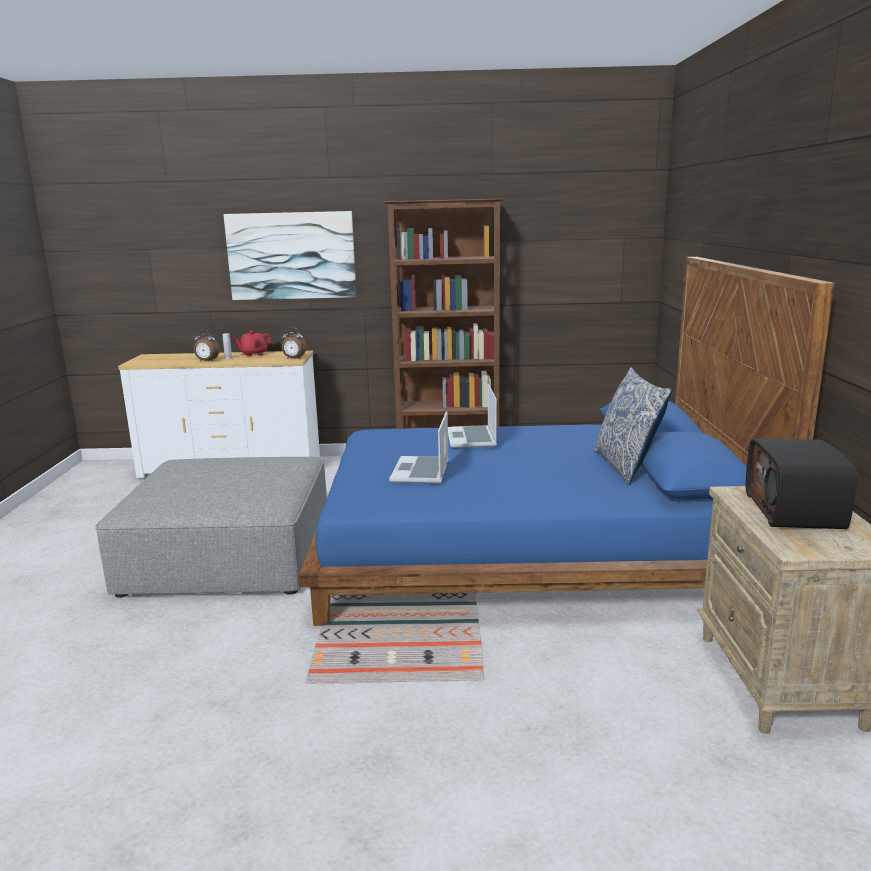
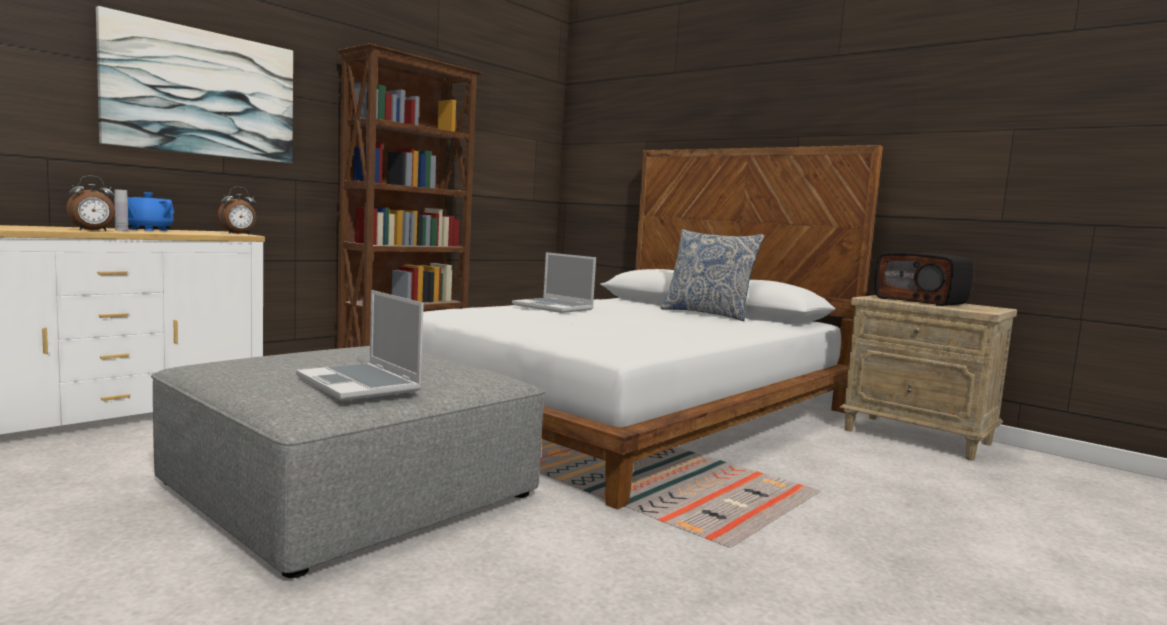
camera: 50 degrees left, 10 degrees down
(253, 354) = (148, 229): red teapot -> blue teapot
(421, 472) = (591, 328): laptop -> laptop (361, 384)
(525, 548) = (630, 413): blue bed -> white bed

